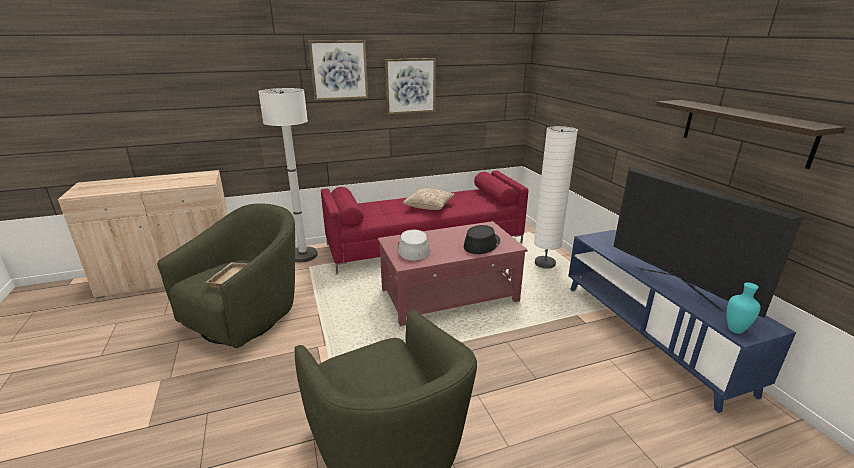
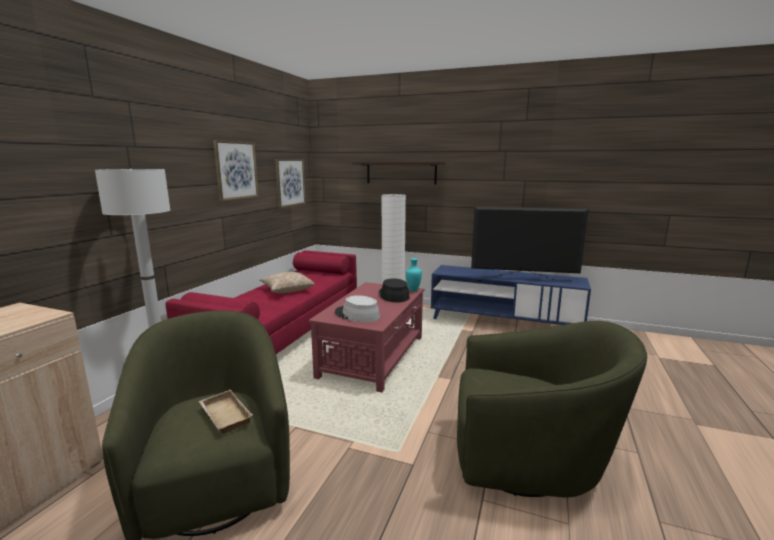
camera: 50 degrees left, 10 degrees down
(339, 70) = (172, 150): picture -> picture (290, 182)
(734, 329) = (575, 284): turquoise vase -> turquoise vase (412, 290)
(744, 131) = (526, 174): shelf -> shelf (401, 172)

